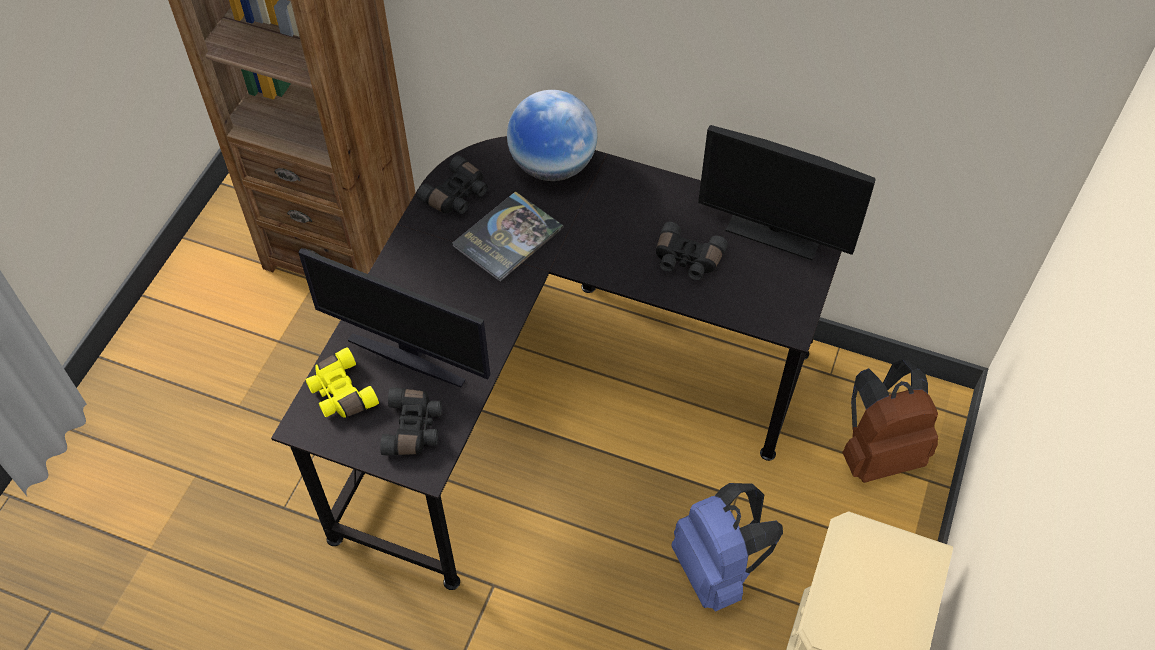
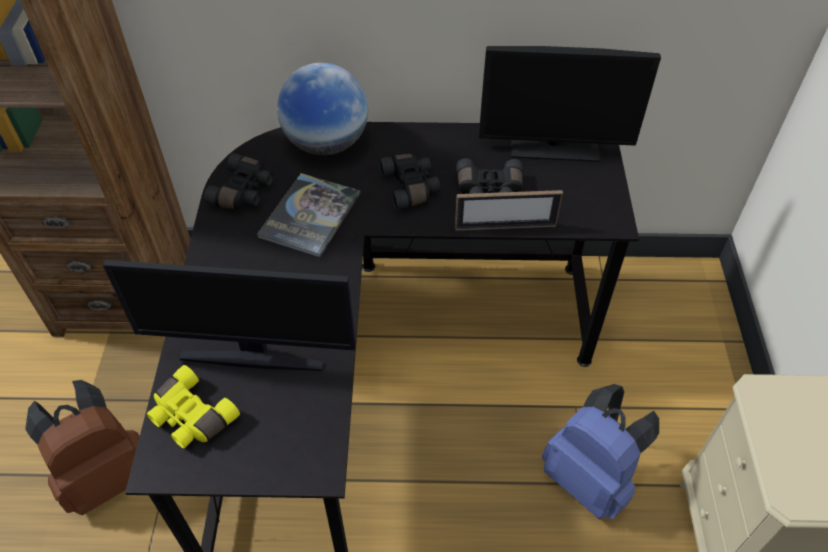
camera: 20 degrees left, 5 degrees down
(414, 428) = (288, 429): black binoculars -> black binoculars (411, 187)
(684, 302) = (505, 227): none -> picture frame
(878, 452) = (673, 330): brown backpack -> brown backpack (107, 475)

